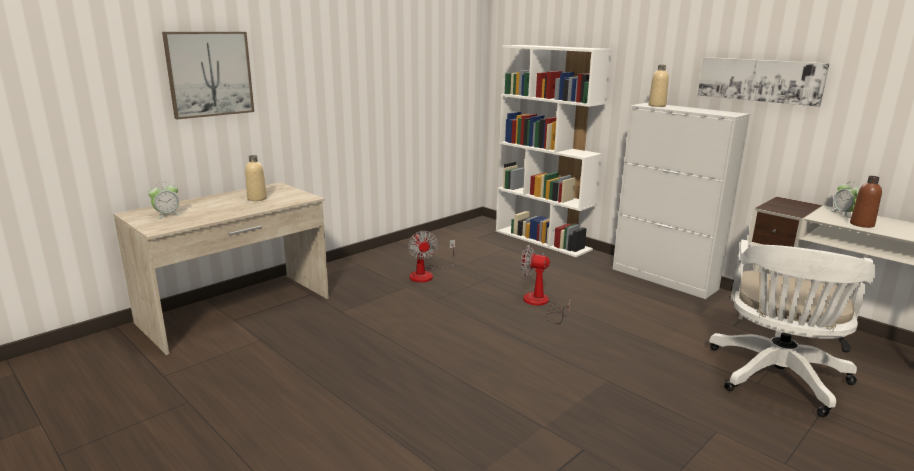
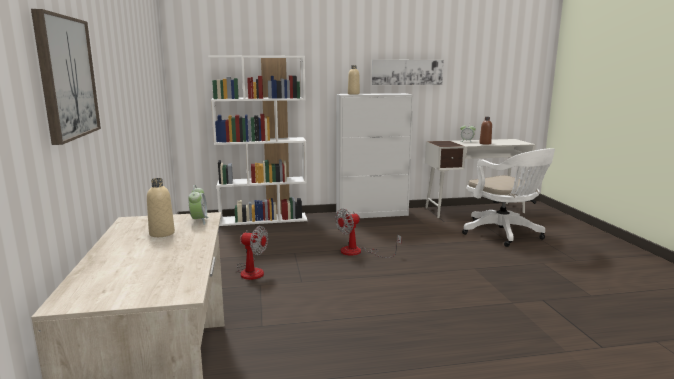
camera: 55 degrees left, 5 degrees down
(167, 215) = (127, 282): alarm clock -> alarm clock (199, 221)

